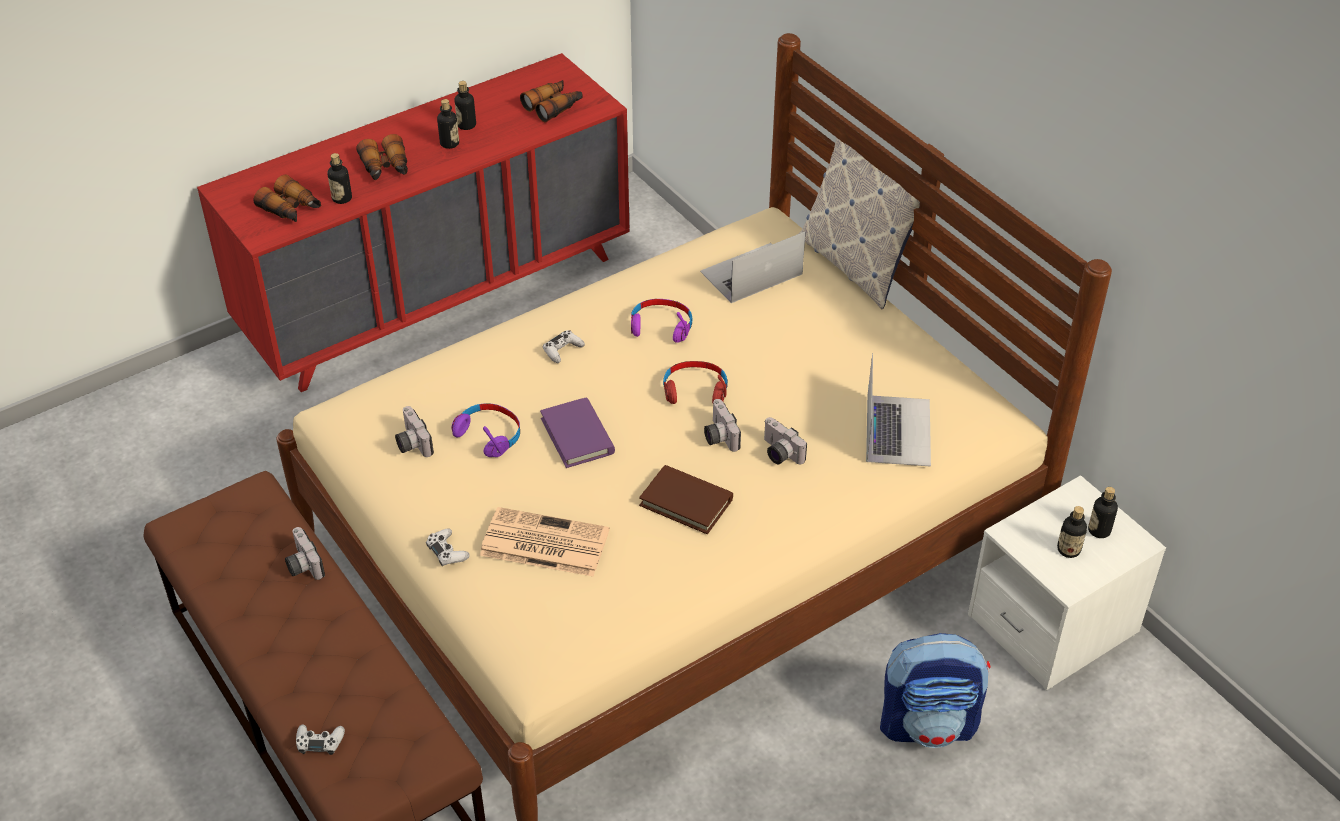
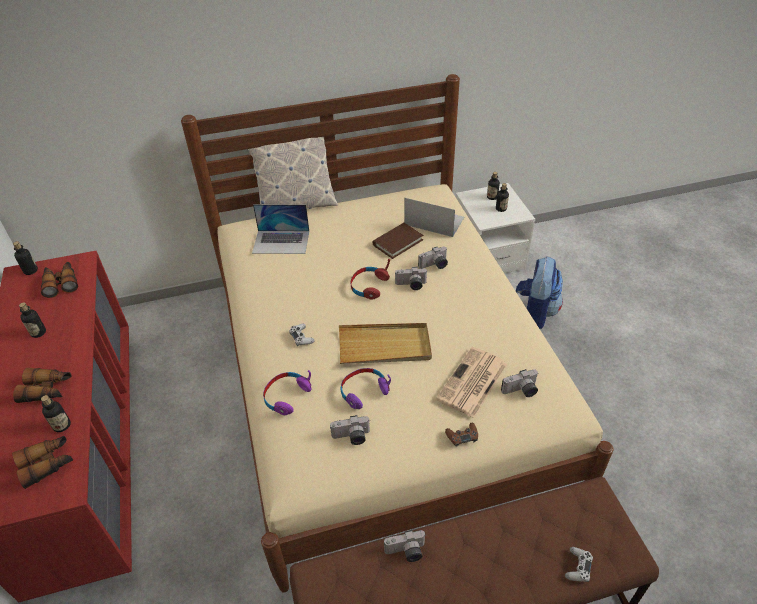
camera: 70 degrees left, 0 degrees up
(447, 551) = (462, 436): white game controller -> brown game controller
(449, 143) = (51, 346): bottle -> bottle (30, 271)
(546, 601) = (521, 391): none -> camera
(577, 436) = (384, 346): purple book -> beige tray
(661, 327) = (306, 288): purple headphones -> purple headphones (286, 396)
(686, 502) = (459, 310): brown book -> brown book (397, 242)
(751, 273) = (281, 242): laptop -> laptop turned 75 degrees counterclockwise

